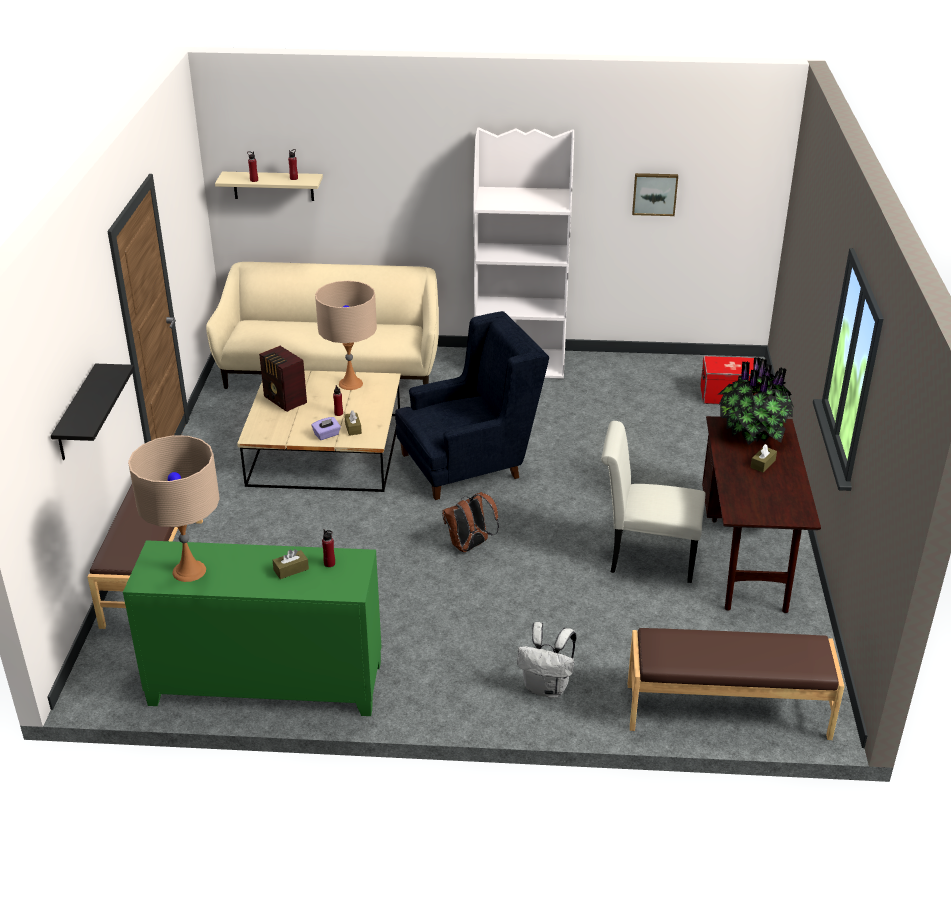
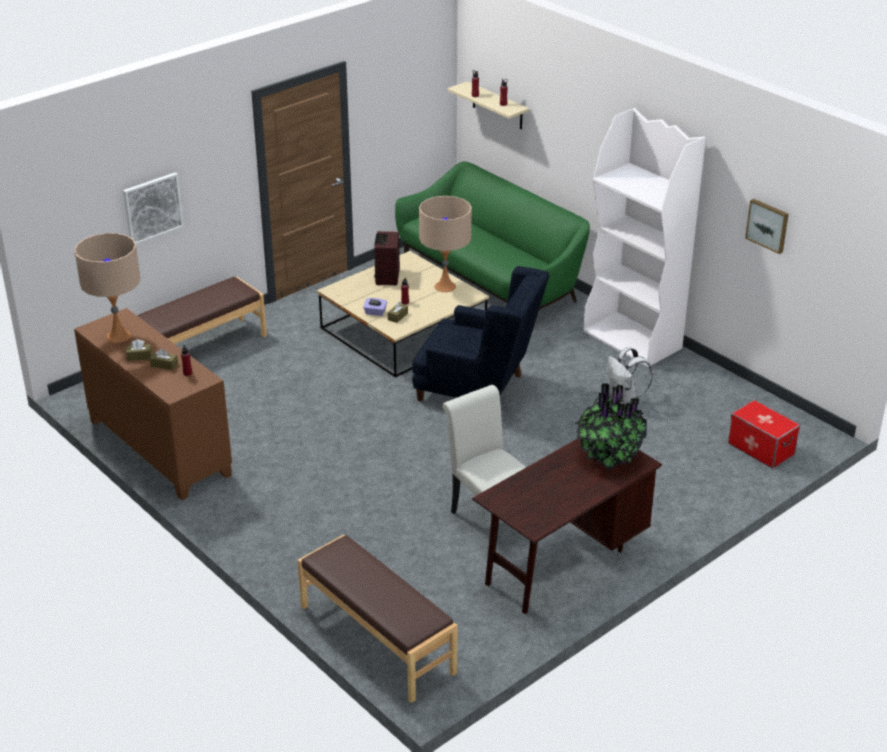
camera: 45 degrees right, 0 degrees up
(77, 414) = (152, 208): black shelf -> picture
(265, 684) = (158, 448): green cabinet -> brown cabinet
(332, 370) = (491, 279): beige sofa -> green sofa
(469, 546) = (390, 441): brown backpack -> none
(547, 687) = (296, 551): white backpack -> white backpack (624, 398)
(763, 464) = (575, 479): brown tissue box -> brown tissue box (139, 356)

